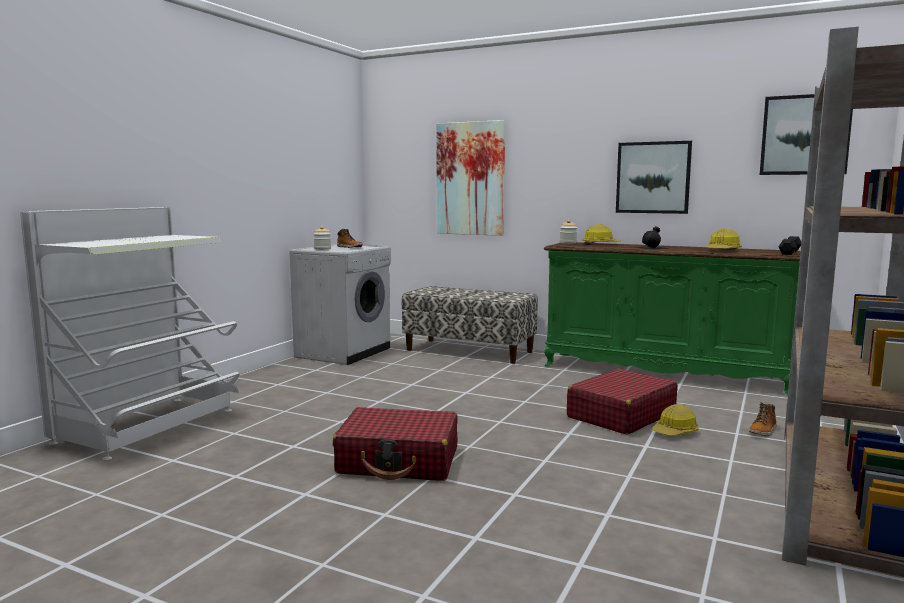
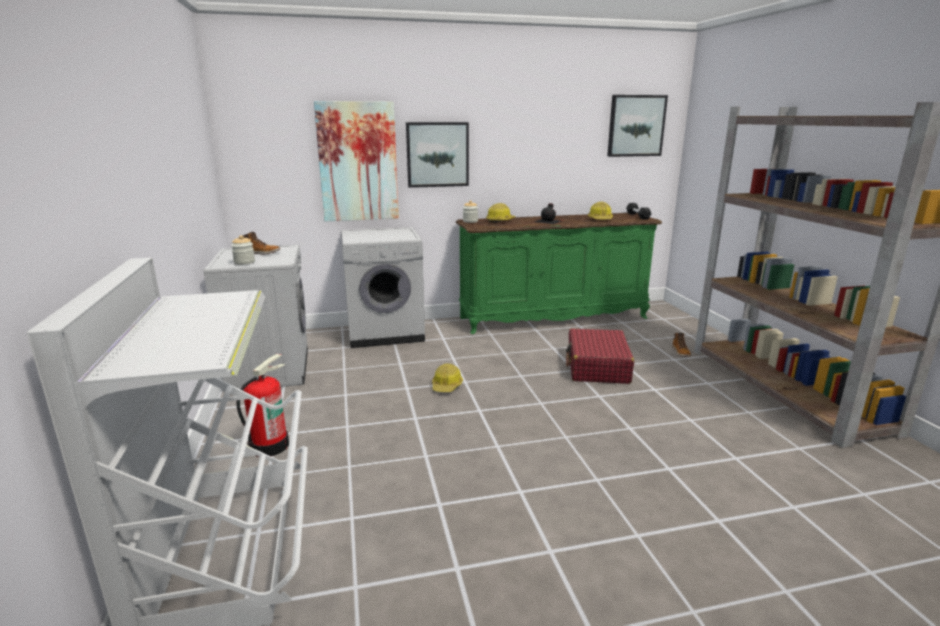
camera: 40 degrees left, 10 degrees up
(264, 388) = (269, 446): none -> fire extinguisher
(399, 461) = (549, 476): red suitcase -> none
(469, 351) = (386, 334): bench -> white washing machine
(653, 177) = (531, 159): picture -> picture (437, 154)
(675, 432) = (647, 370): hard hat -> hard hat (447, 386)

